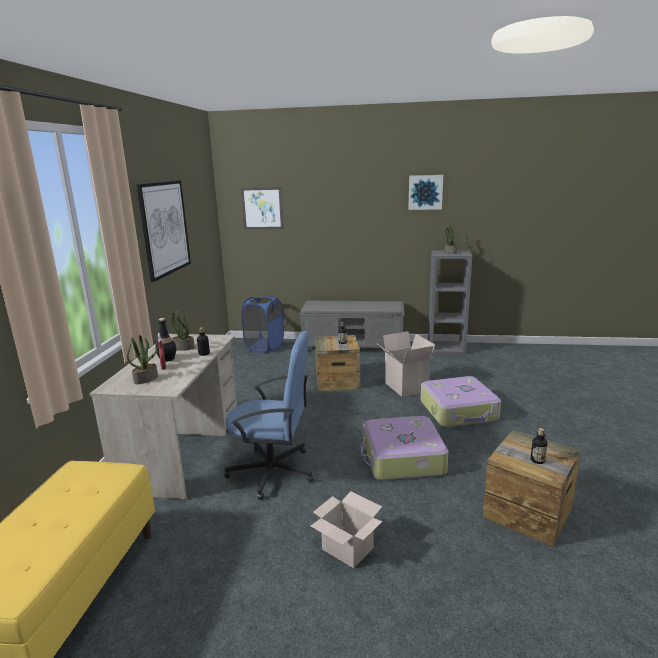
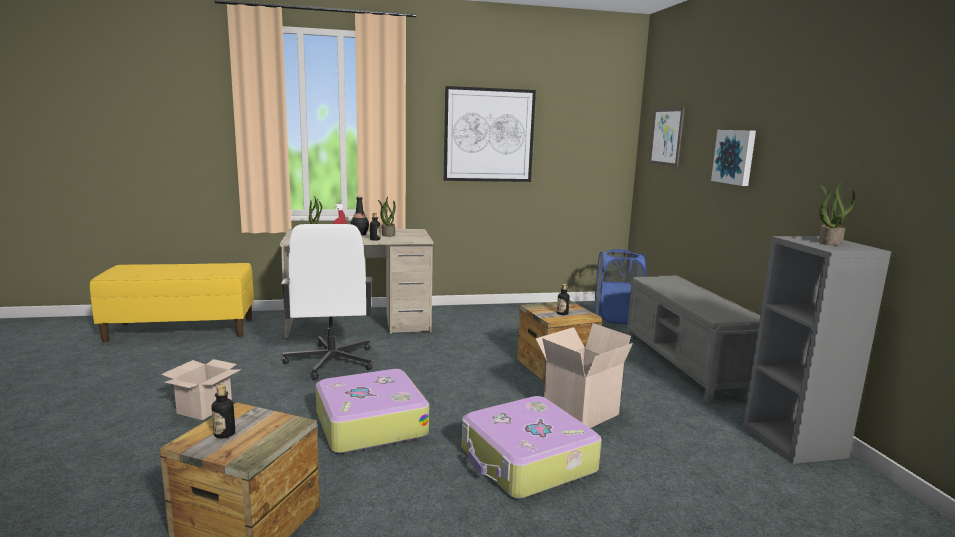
camera: 70 degrees right, 5 degrees down
(273, 471) = (331, 362): blue office chair -> white office chair
(425, 192) = (843, 117): picture -> picture (735, 157)

